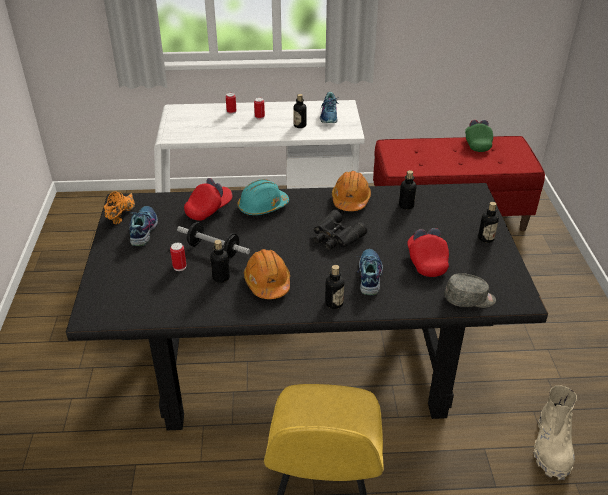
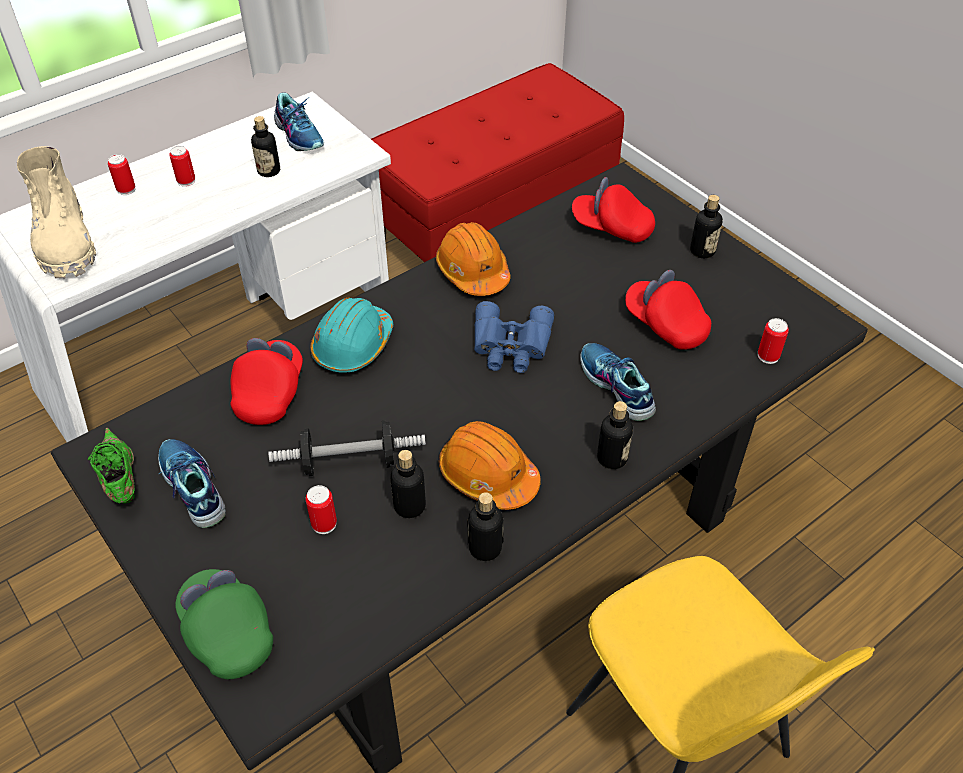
camera: 35 degrees left, 10 degrees up
(120, 215) = (120, 480): orange shoe -> green shoe
(335, 237) = (511, 346): black binoculars -> blue binoculars
(406, 205) = (557, 246): bottle -> bottle (485, 548)
(445, 209) = (612, 228): none -> red cap
(469, 299) = (768, 356): grey cap -> can
(477, 143) = (504, 97): green cap -> green cap (227, 632)
(552, 446) = (858, 488): beige boot -> beige boot (65, 243)

